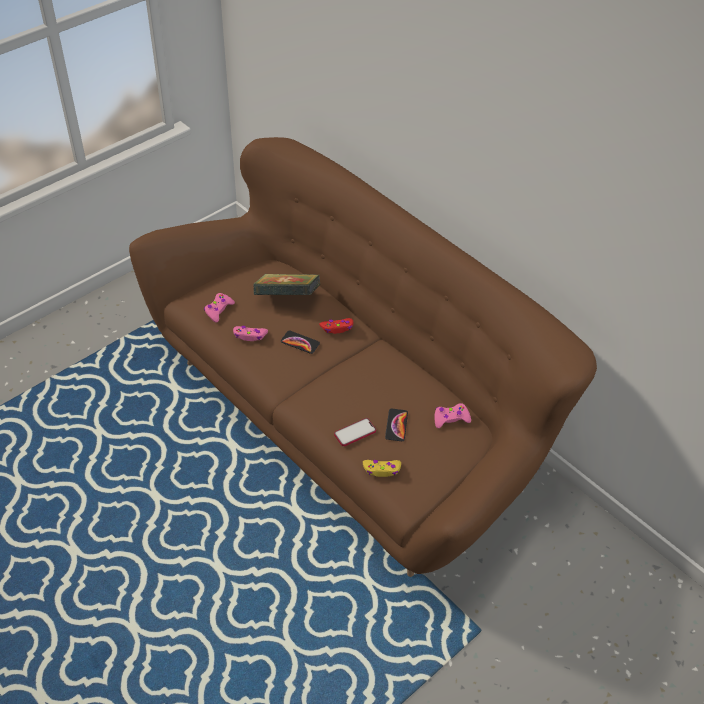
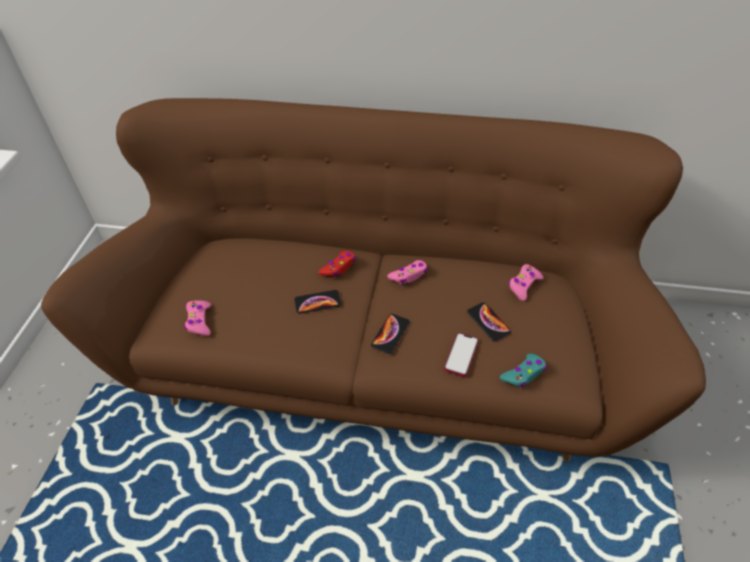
camera: 35 degrees left, 0 degrees up
(250, 336) = (259, 327): pink game controller -> pink game controller (409, 275)
(287, 298) = (262, 268): book -> none
(325, 391) = (390, 334): none -> phone
(382, 470) = (523, 374): yellow game controller -> turquoise game controller

